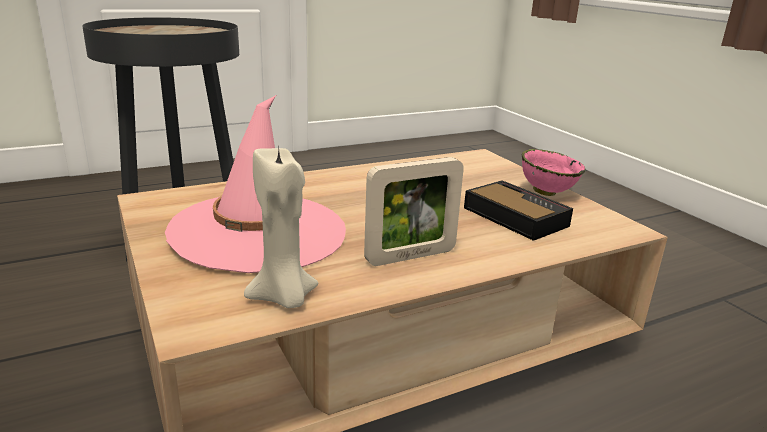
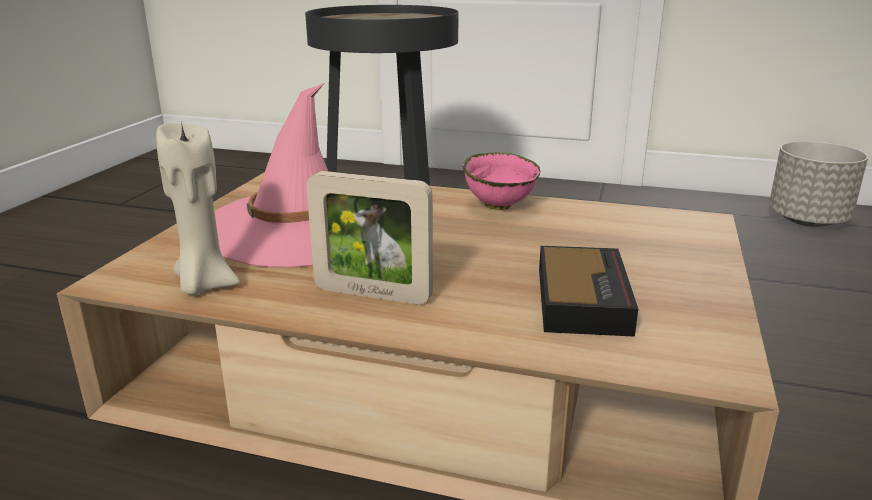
camera: 45 degrees right, 0 degrees up
(424, 151) = (807, 220): none -> grey planter
(546, 192) = (701, 288): pink bowl -> pink bowl (500, 206)

